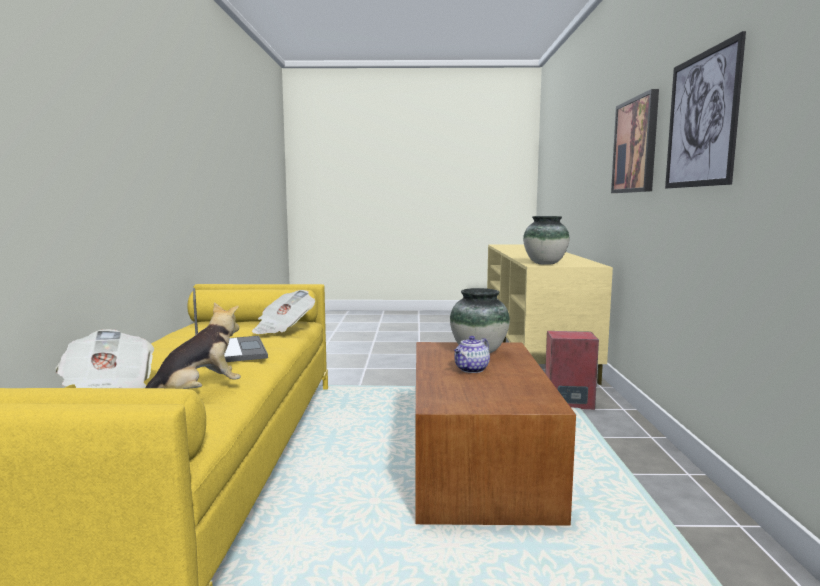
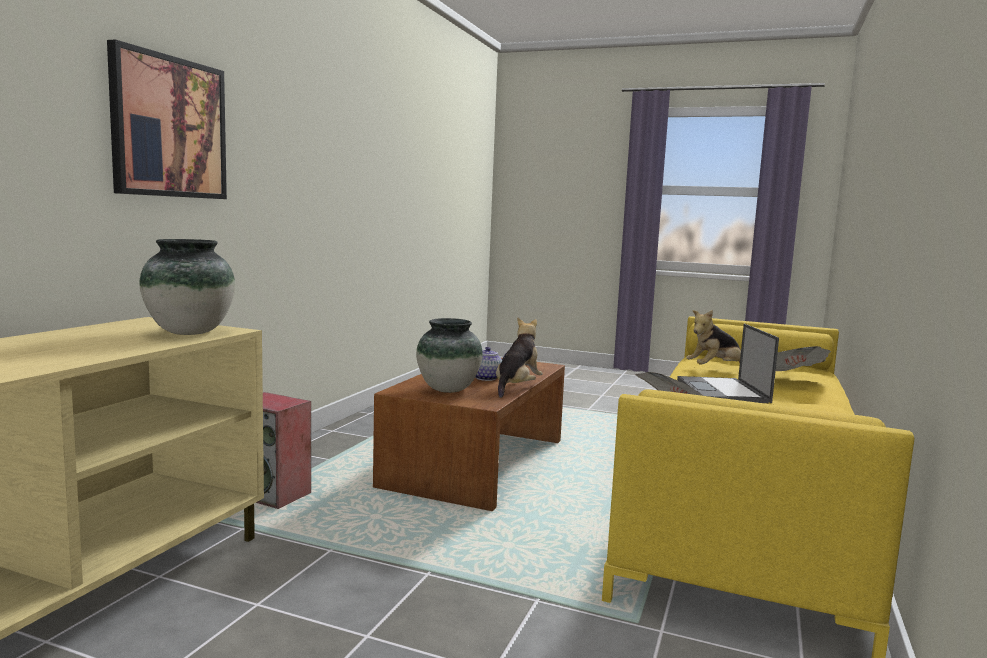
camera: 160 degrees left, 0 degrees up
(428, 363) = (517, 387): none -> plush toy
(701, 120) = (288, 140): picture -> none

